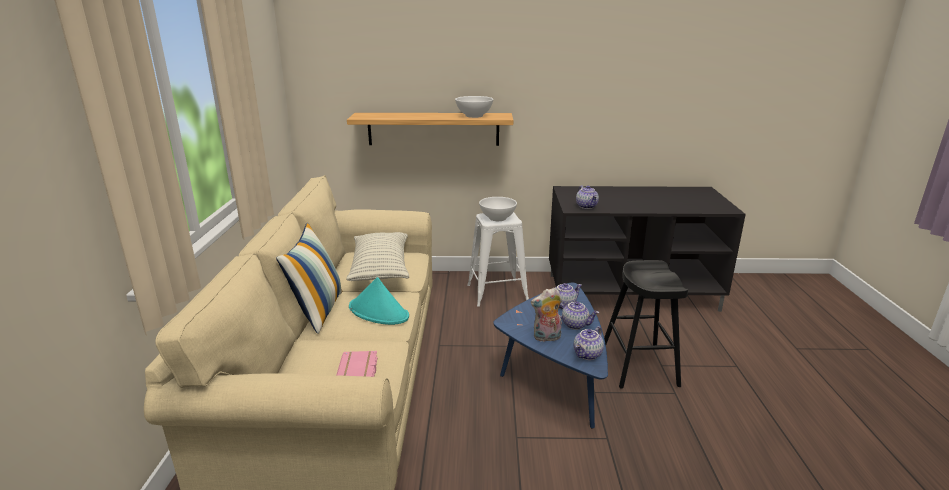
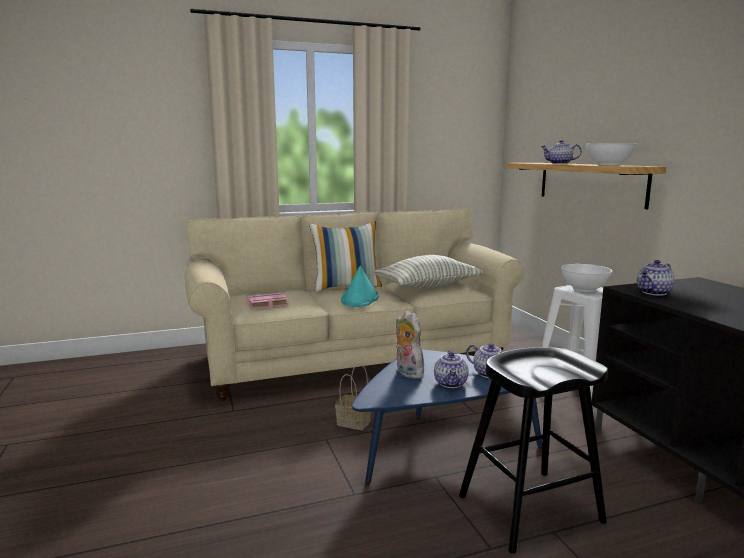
camera: 70 degrees right, 10 degrees down
(493, 412) = (355, 422): none -> basket
(588, 355) = (391, 395): teapot -> teapot (559, 163)

